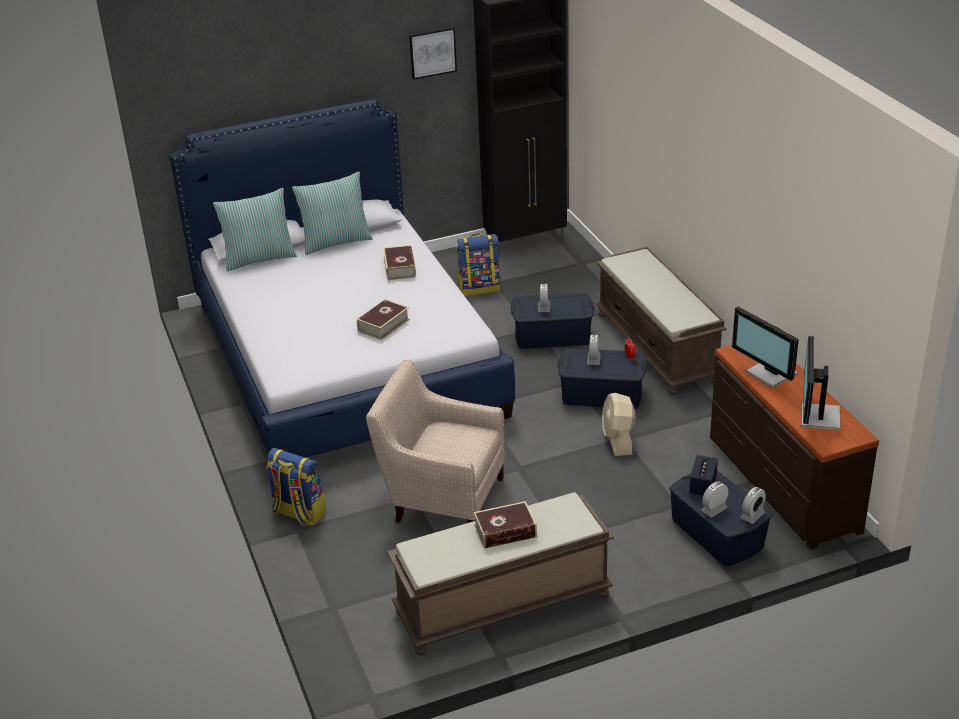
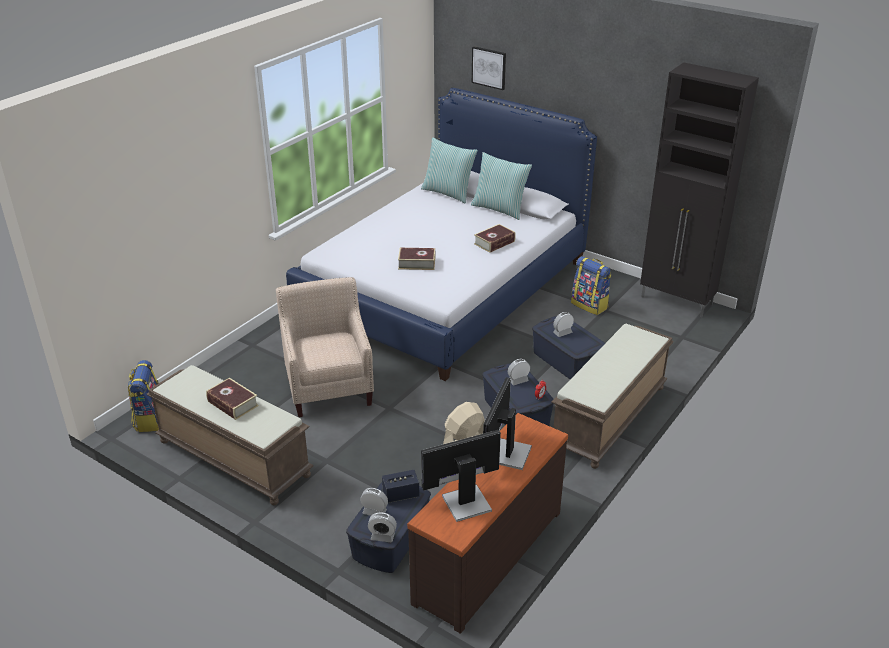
camera: 55 degrees right, 0 degrees up
(298, 513) = (268, 338): backpack -> backpack (149, 419)
(432, 52) = (641, 101): picture -> picture (489, 67)

